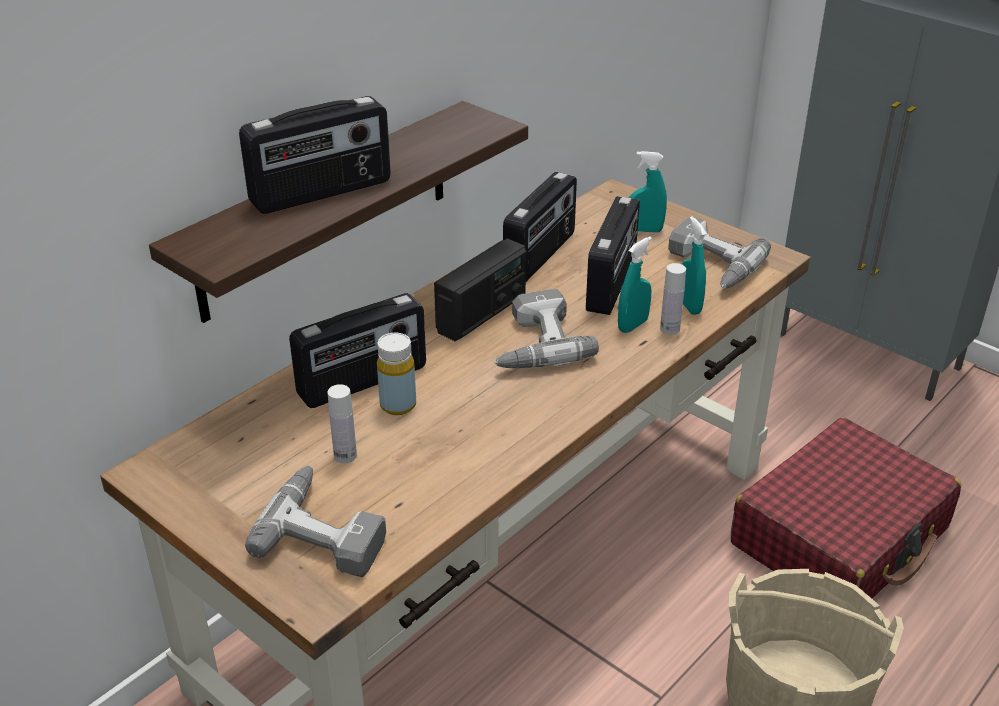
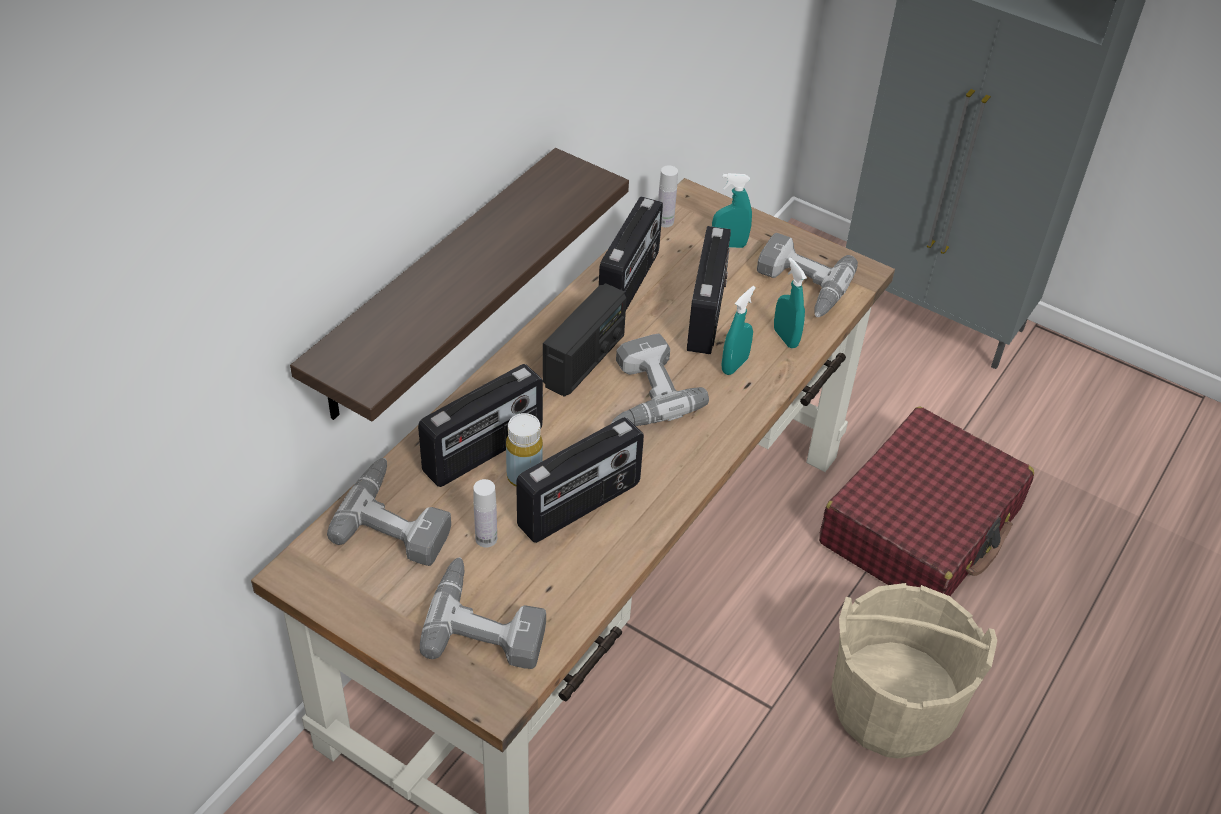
camera: 10 degrees left, 10 degrees up
(262, 433) = (399, 519): none -> power drill
(321, 193) = (444, 285): radio -> radio (580, 506)
(670, 329) = (771, 367): white bottle -> white bottle (665, 221)

